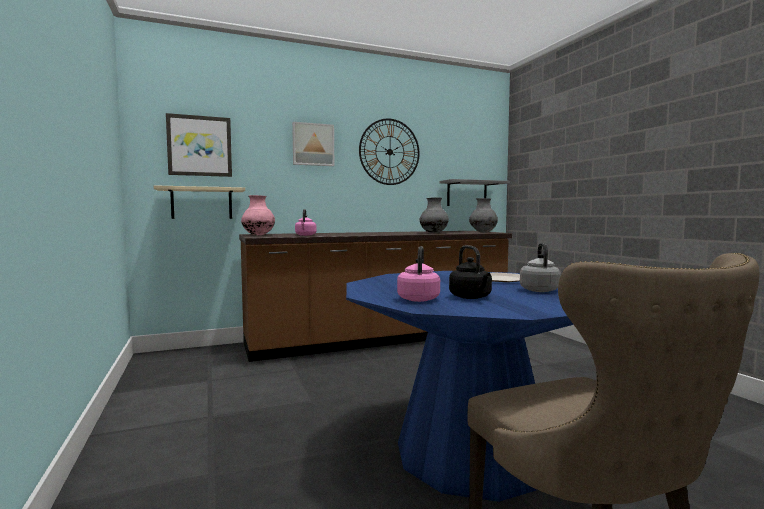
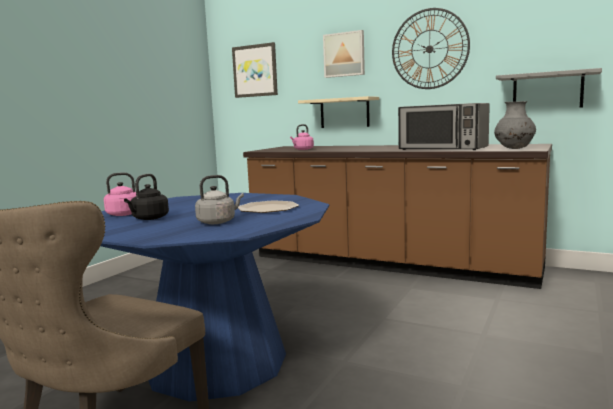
camera: 50 degrees right, 5 degrees up
(202, 203) = (258, 120): beige shelf -> beige shelf (344, 113)
(258, 235) = (275, 148): pink vase -> none
(434, 233) = (442, 148): grey vase -> microwave

